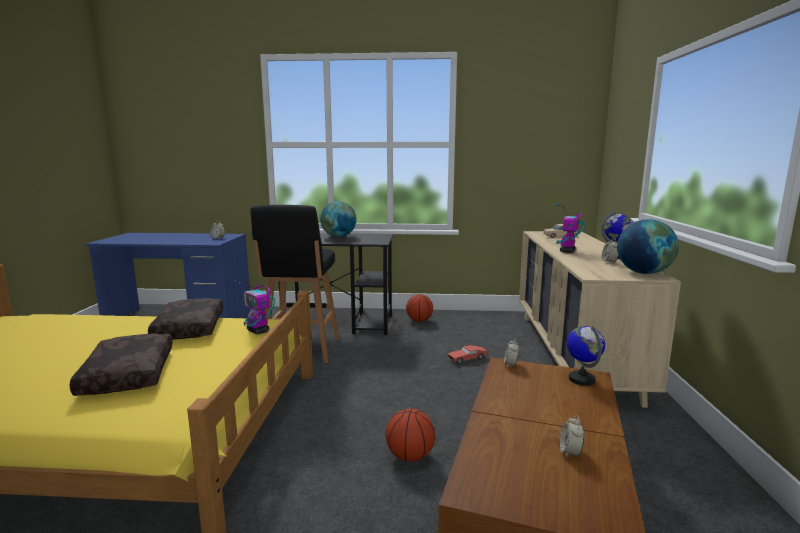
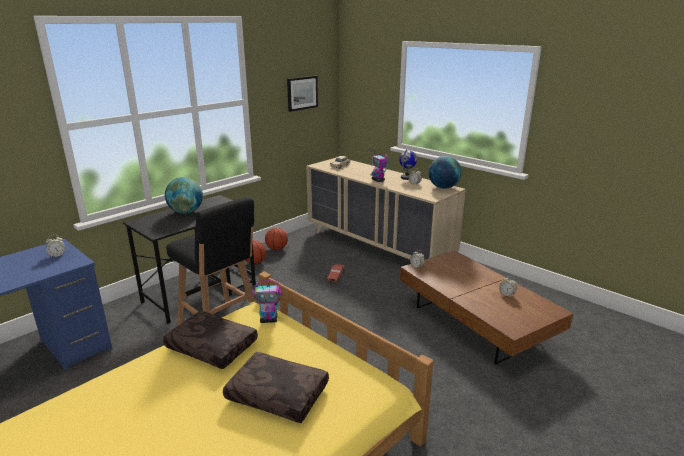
camera: 50 degrees left, 10 degrees up
(409, 456) = (411, 344): basketball -> basketball (276, 249)
(536, 143) = (302, 93): none -> picture
(581, 379) = (453, 259): globe -> none

